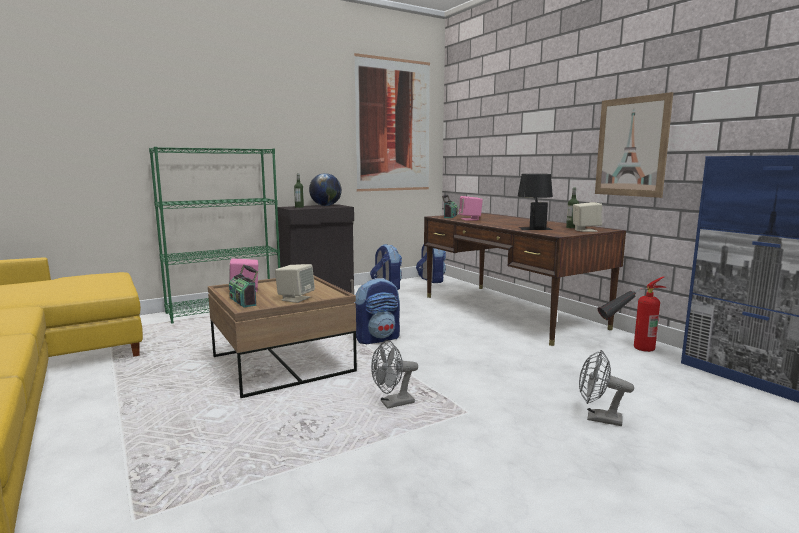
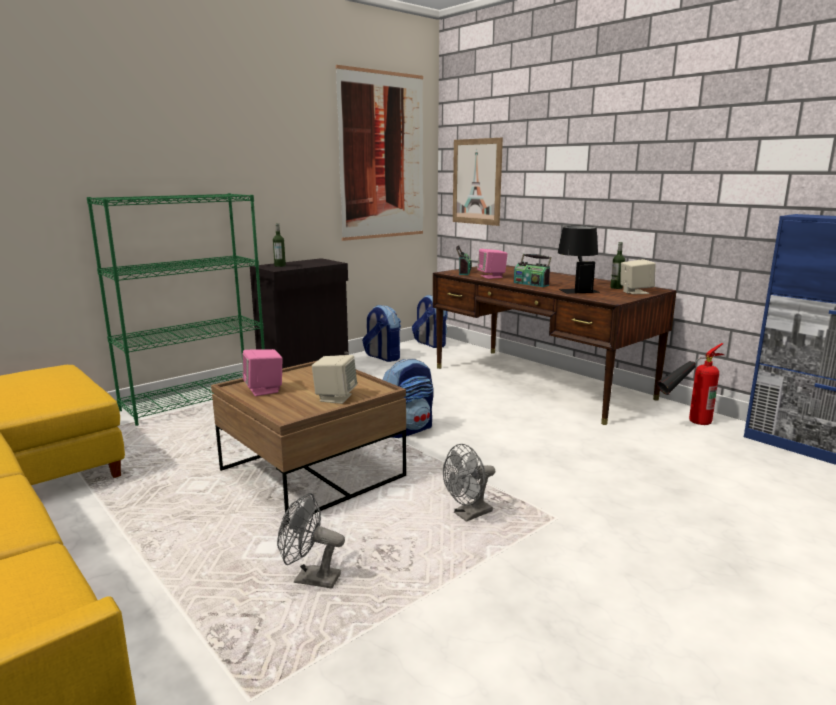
camera: 10 degrees left, 5 degrees up
(244, 301) = (274, 405): radio -> radio (531, 284)
(325, 205) = (310, 262): globe -> none
(598, 418) = (691, 512): grey fan -> grey fan (310, 578)
(631, 147) = (684, 196): picture -> picture (477, 182)

